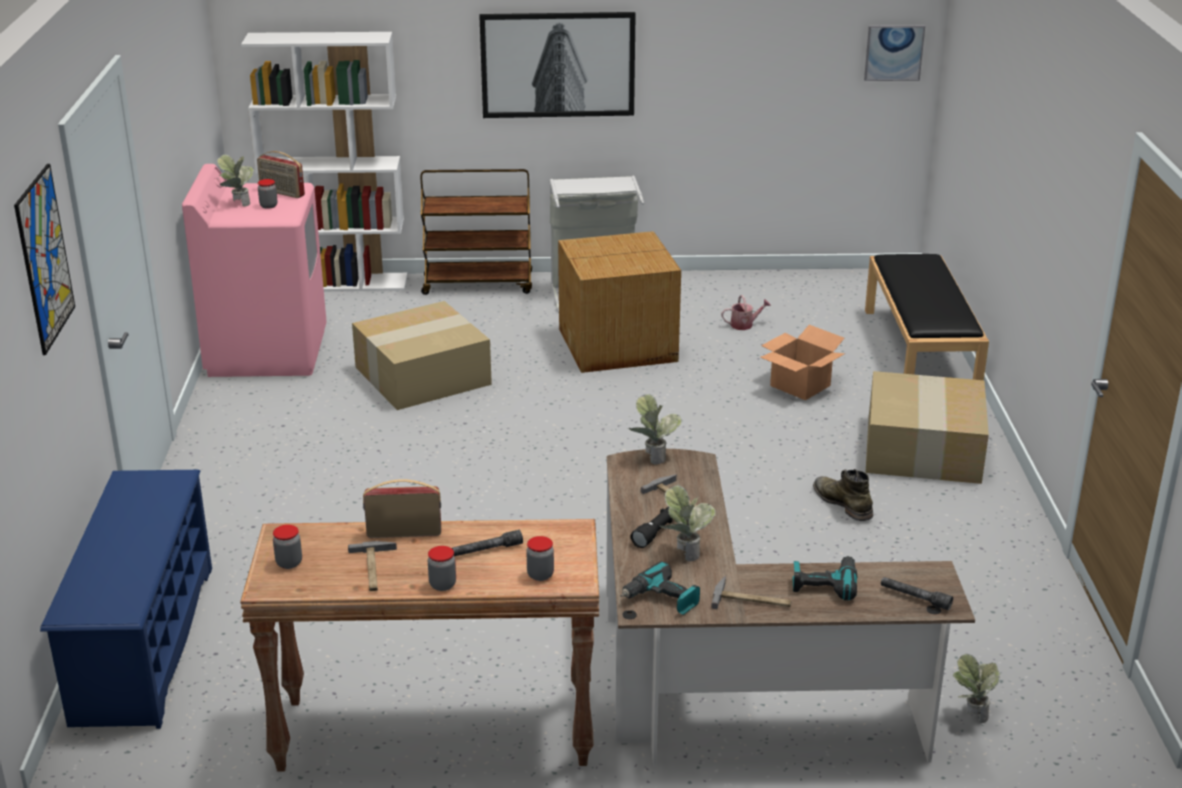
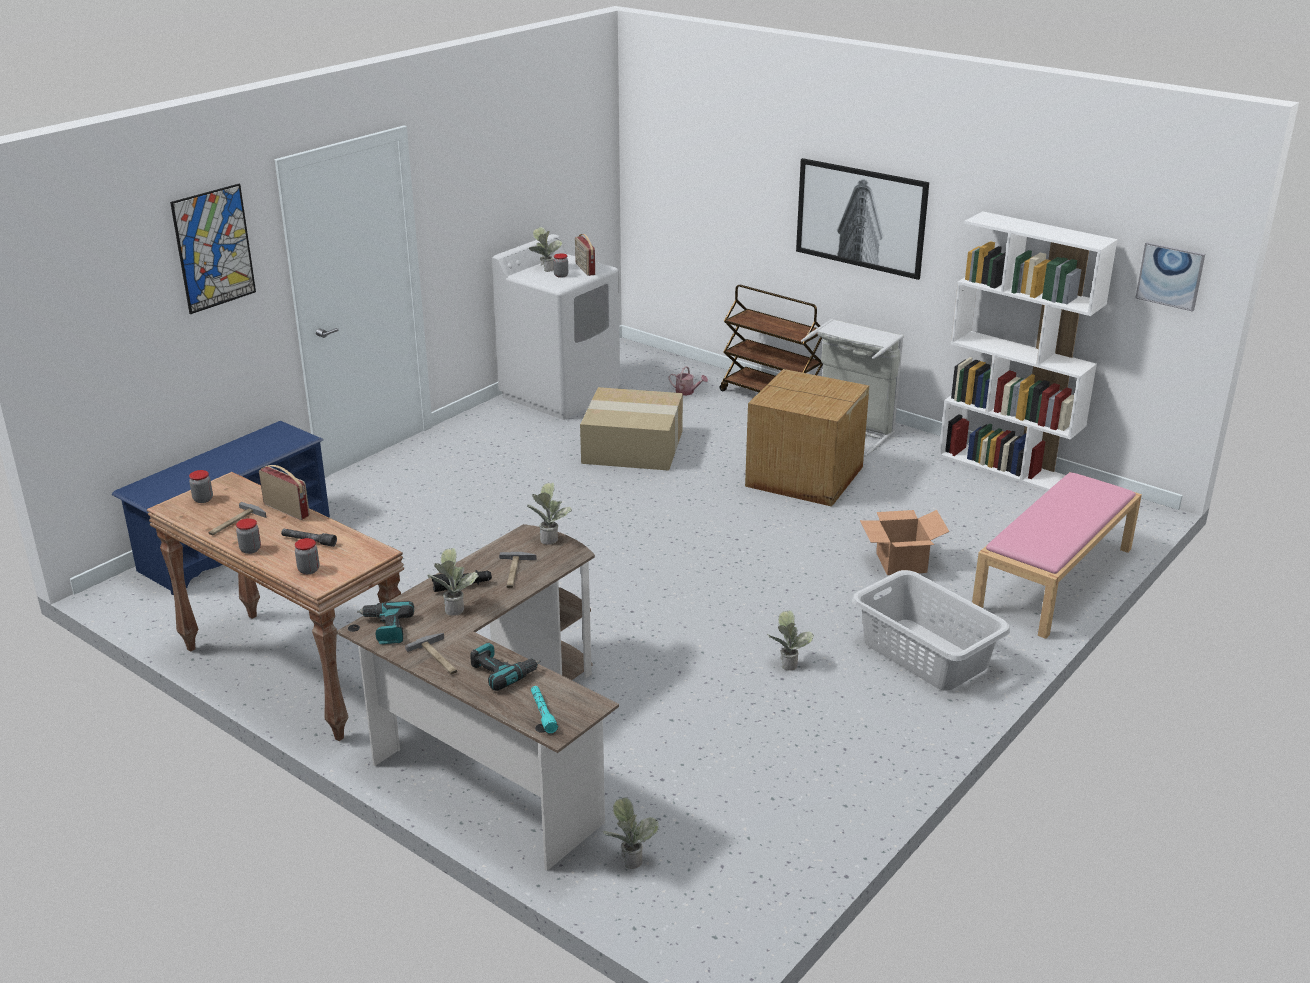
camera: 40 degrees right, 0 degrees up
(267, 352) = (560, 394): pink washing machine -> white washing machine
(339, 283) = (676, 363): white bookcase -> white bookcase (1007, 468)
(745, 325) = (932, 499): watering can -> watering can (687, 392)
(842, 503) = (788, 663): green boot -> potted plant
(915, 597) = (543, 713): grey flashlight -> turquoise flashlight
(920, 353) = (1054, 579): black bench -> pink bench
(925, 450) = (924, 655): cardboard box -> grey laundry basket

